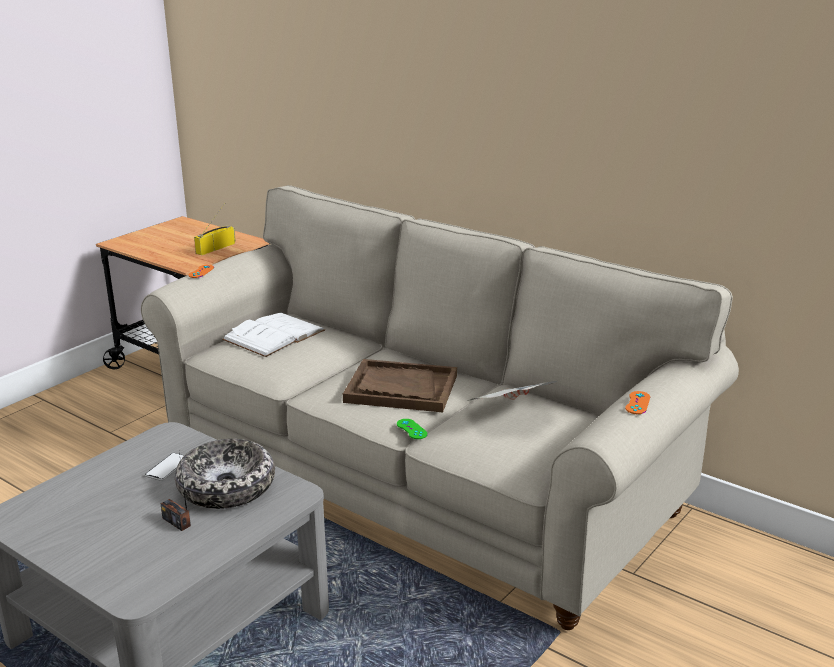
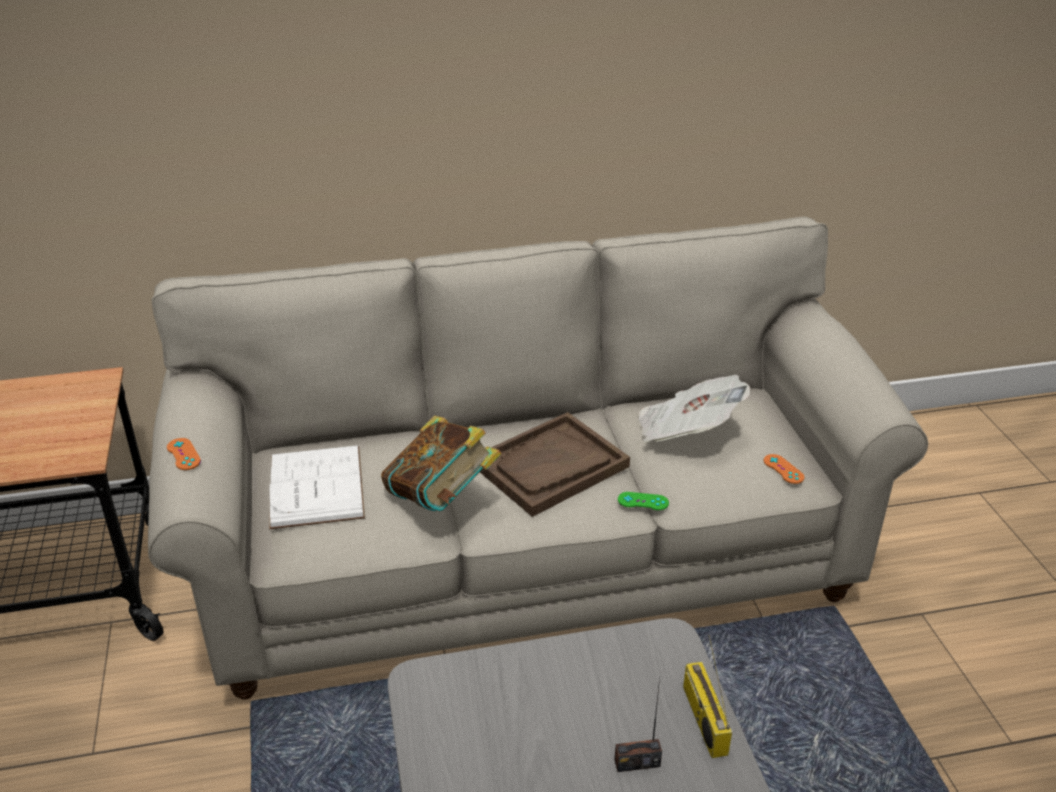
camera: 50 degrees left, 10 degrees up
(168, 467) = (505, 717): phone -> none
(216, 248) = (68, 413): radio -> radio (702, 718)
(226, 487) = (601, 687): bowl -> none
(314, 369) = (441, 498): none -> book
(637, 403) = (857, 361): orange game controller -> orange game controller (783, 469)

